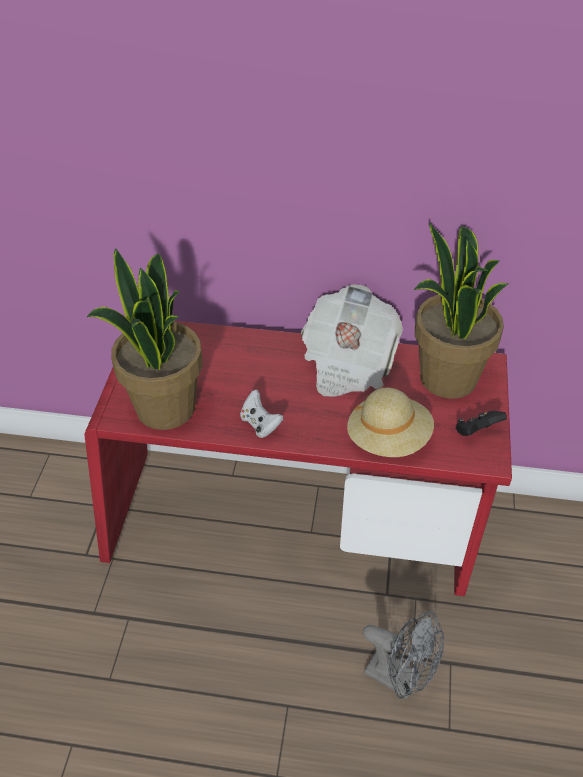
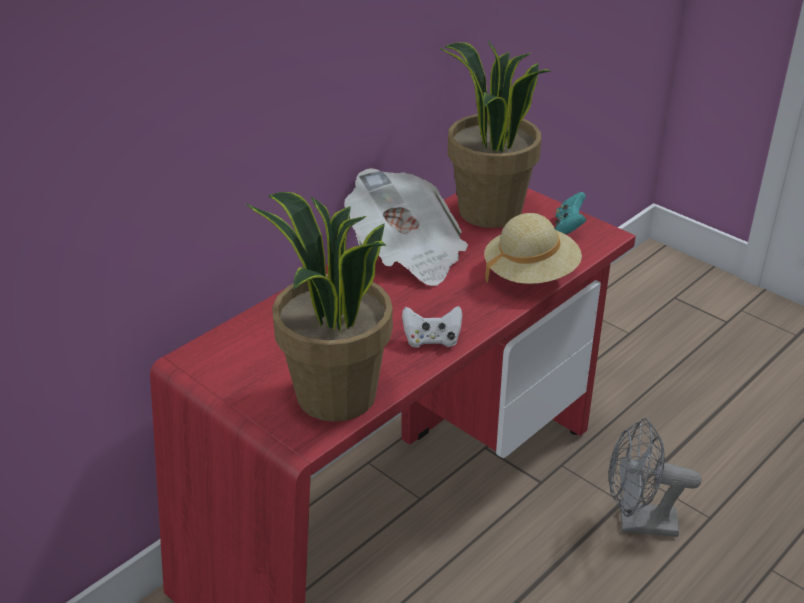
camera: 55 degrees left, 10 degrees down
(400, 679) = (638, 523): grey fan -> grey fan turned 150 degrees counterclockwise
(476, 432) = (568, 227): black game controller -> turquoise game controller

